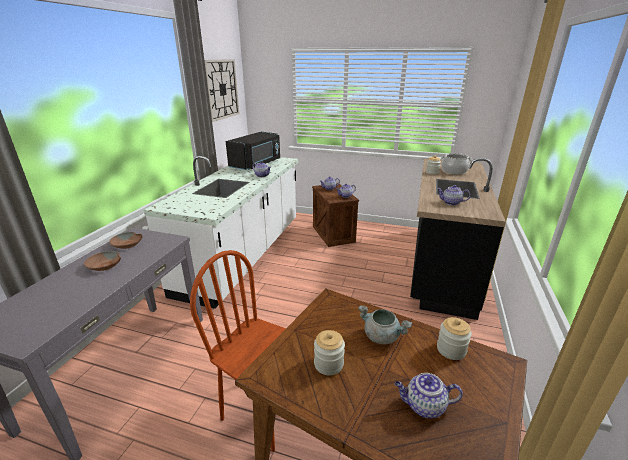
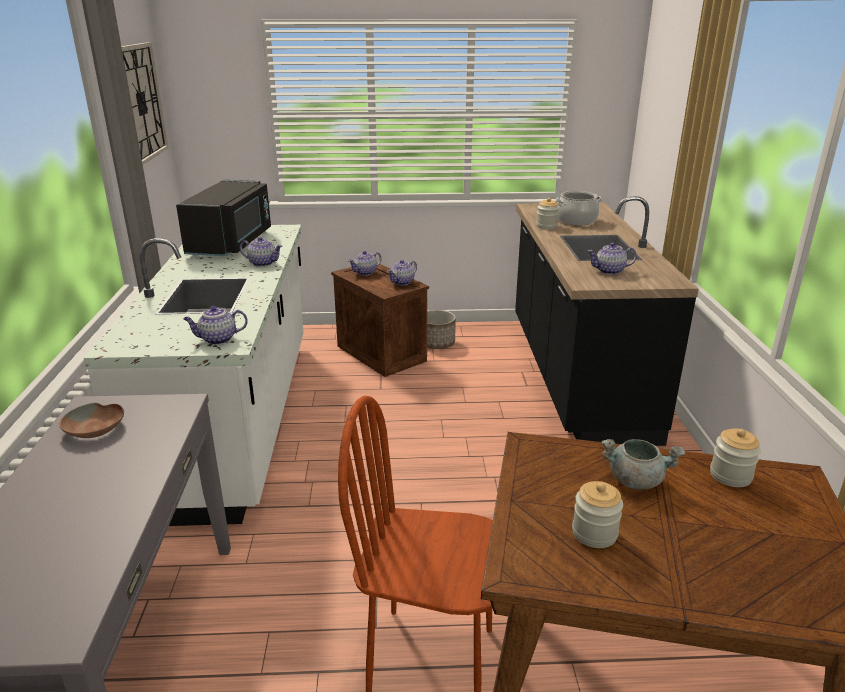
camera: 20 degrees left, 0 degrees up
(104, 266) = (86, 475): brown bowl -> none
(367, 233) = (437, 343): none -> planter
(424, 406) = (746, 551): teapot -> teapot (217, 339)

